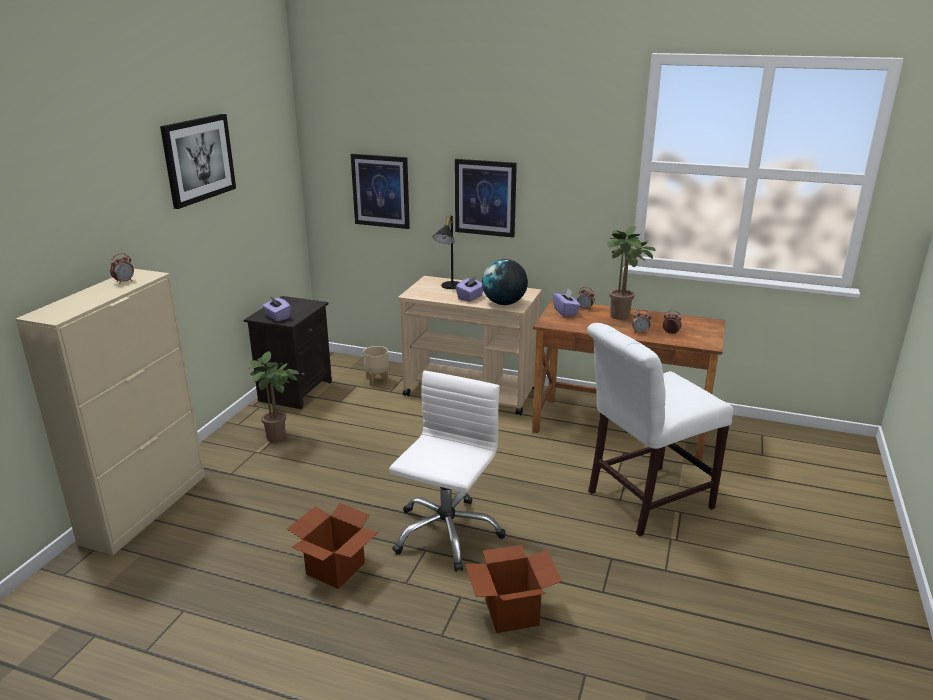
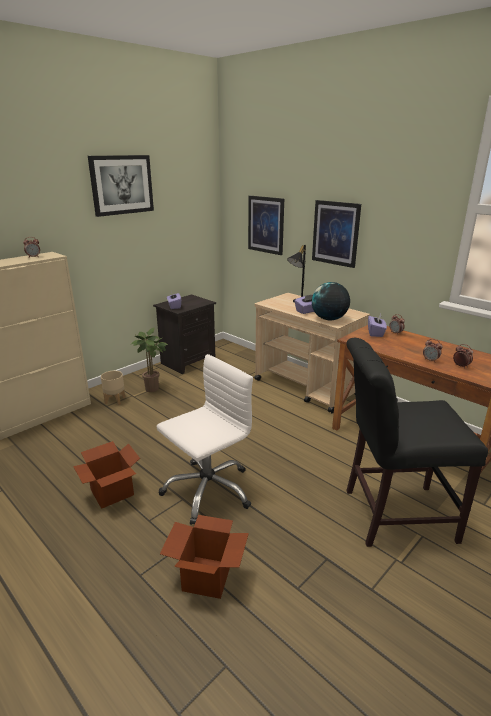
camera: 25 degrees right, 0 degrees up
(377, 381) = (245, 366): beige planter -> beige planter (115, 400)
(622, 317) = (423, 345): potted plant -> none
(643, 501) = (392, 514): white chair -> black chair

